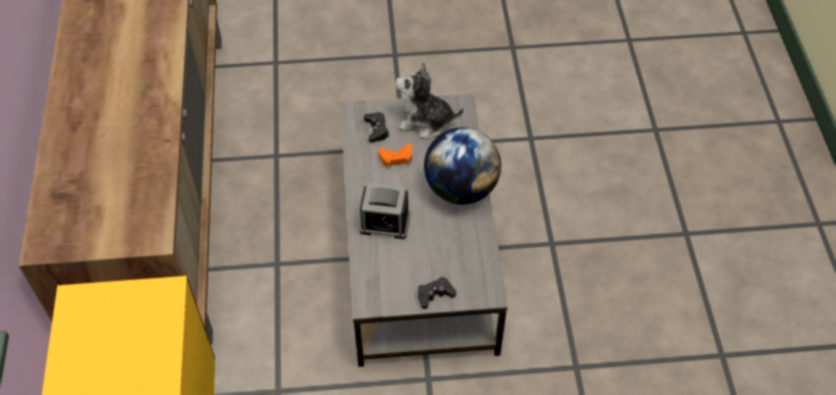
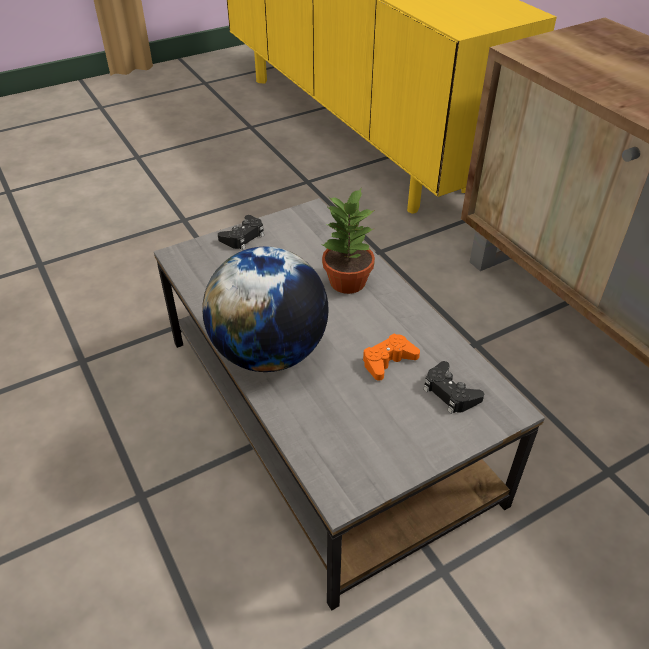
camera: 155 degrees right, 10 degrees down
(385, 222) = (346, 282): alarm clock -> potted plant
(426, 122) = (383, 435): plush toy -> none

